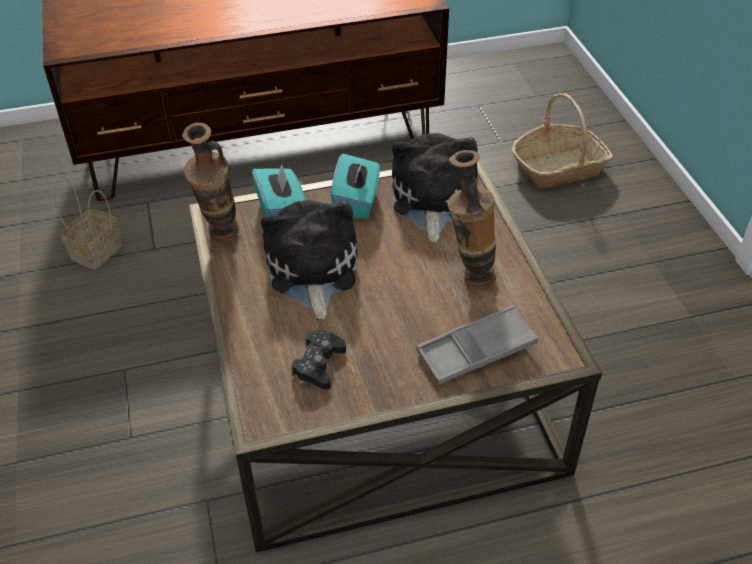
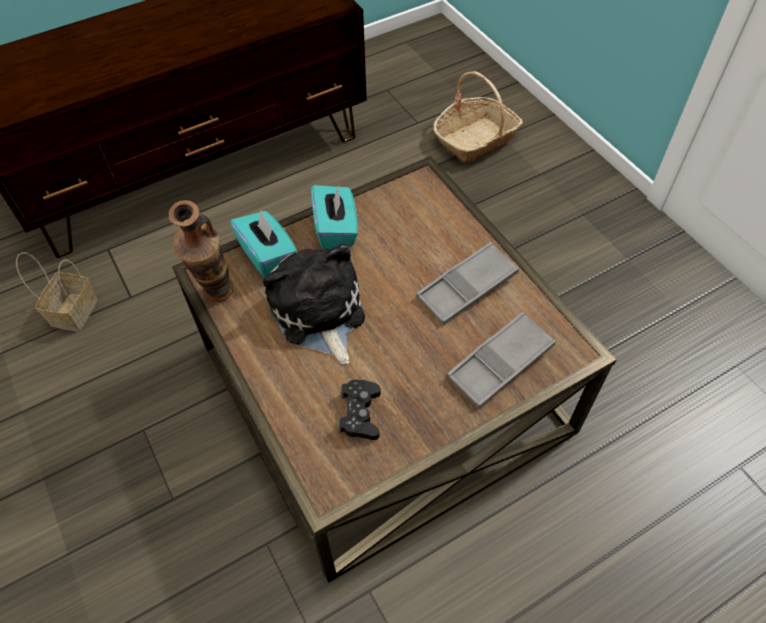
camera: 15 degrees left, 10 degrees up
(432, 200) = (405, 213): plush toy -> none
(468, 277) = (467, 288): vase -> grey tray

